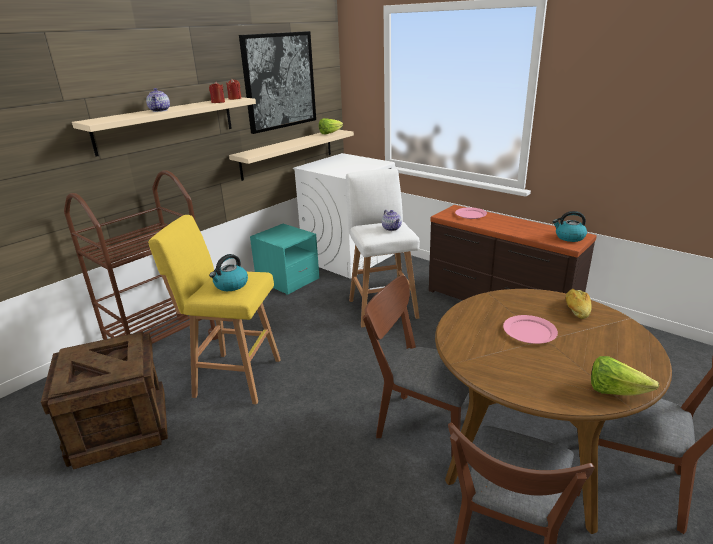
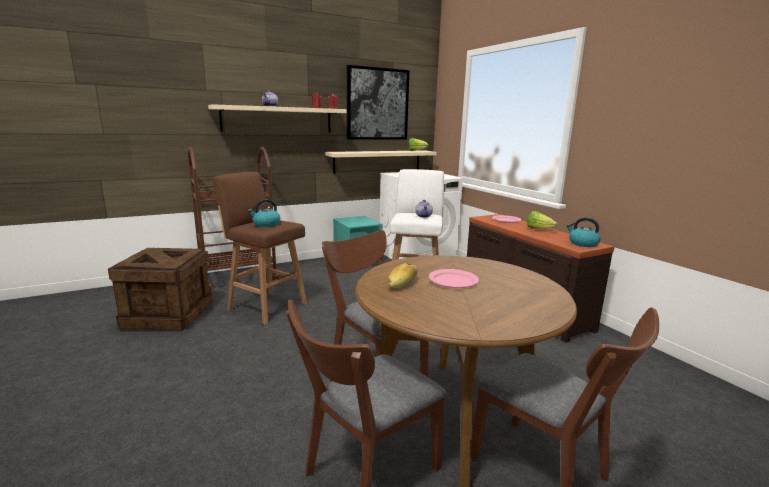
camera: 20 degrees right, 10 degrees down
(235, 377) = (266, 306): yellow stool -> brown stool
(576, 309) = (517, 277): bread -> bread (403, 283)
(614, 391) = (480, 327): lettuce -> lettuce (539, 229)

